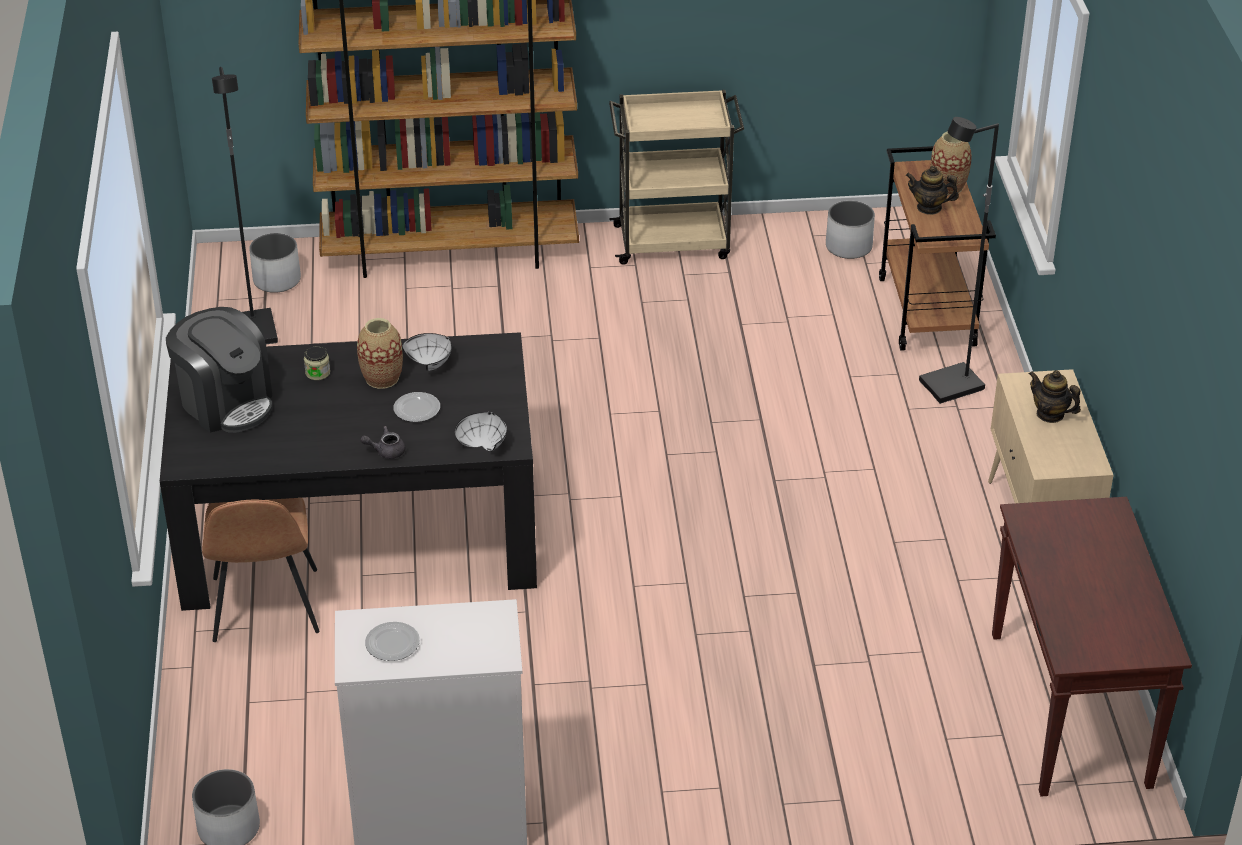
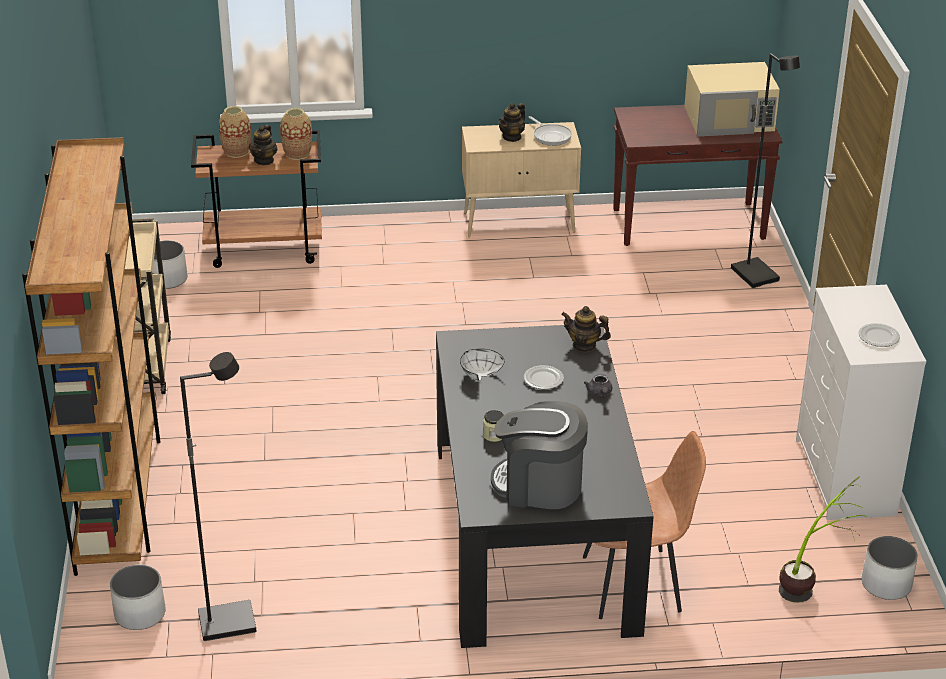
camera: 90 degrees left, 5 degrees down
(226, 402) = (539, 485): coffee machine -> coffee machine turned 120 degrees counterclockwise
(241, 759) = (812, 583): none -> potted plant
(382, 378) = (500, 399): vase -> vase (297, 154)
(483, 442) = (584, 345): white bowl -> teapot
(951, 387) = (359, 245): black floor lamp -> black floor lamp (756, 275)
(1061, 451) = (551, 136): none -> frying pan
(1116, 619) = (730, 119): none -> beige microwave

